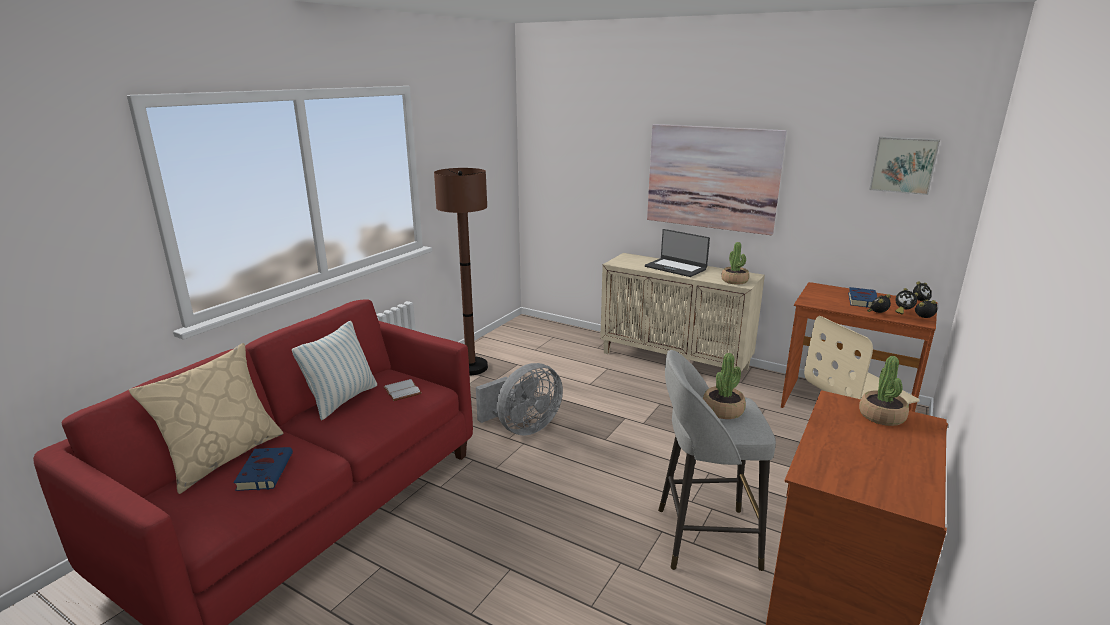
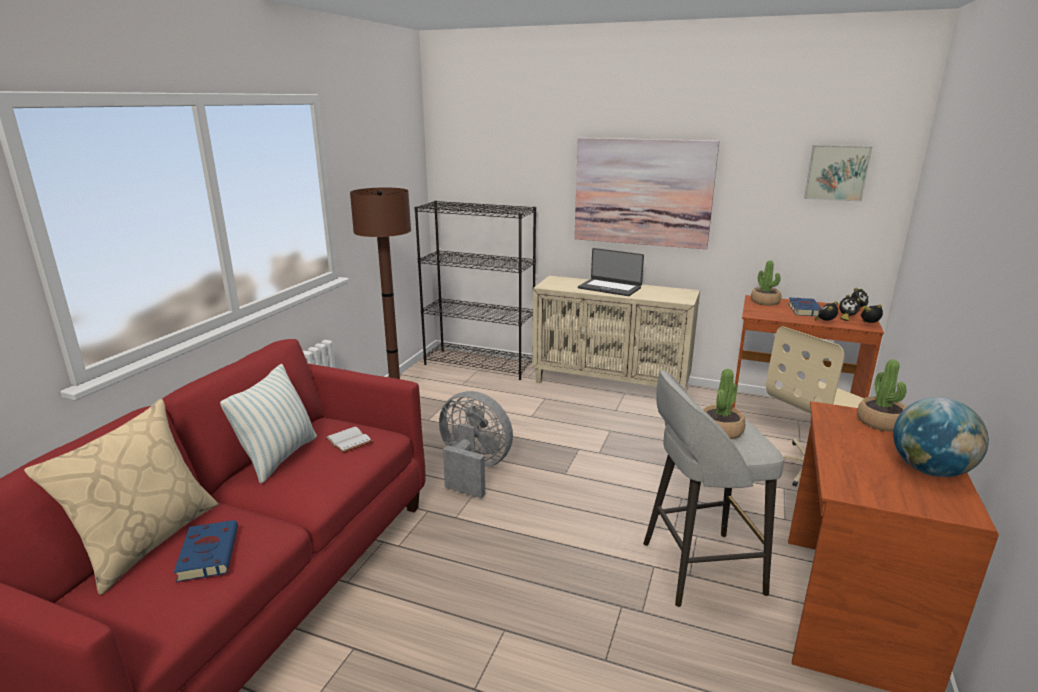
camera: 10 degrees left, 0 degrees up
(523, 428) = (473, 470): grey fan -> grey fan turned 105 degrees counterclockwise
(556, 332) = (480, 364): none -> black bookcase
(734, 281) = (674, 297): potted plant -> potted plant (765, 302)
(906, 466) = (929, 470): none -> globe

